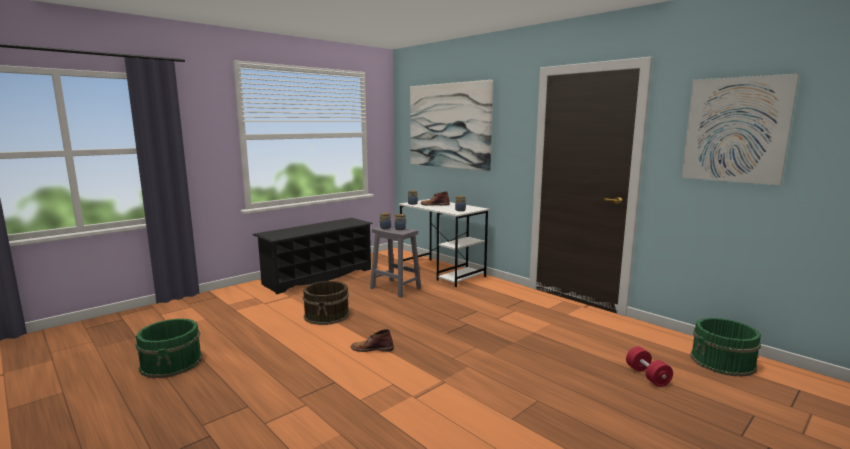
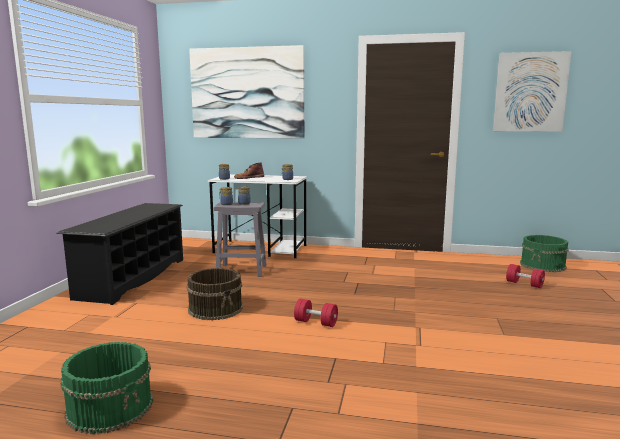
camera: 35 degrees left, 0 degrees up
(371, 348) = (316, 322): brown boot -> red dumbbell

